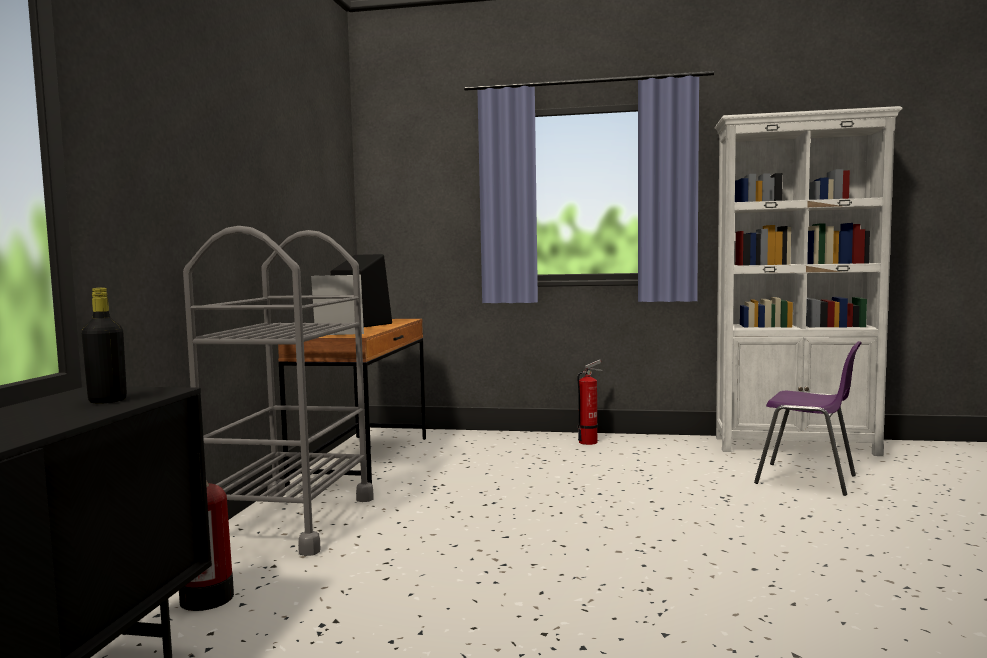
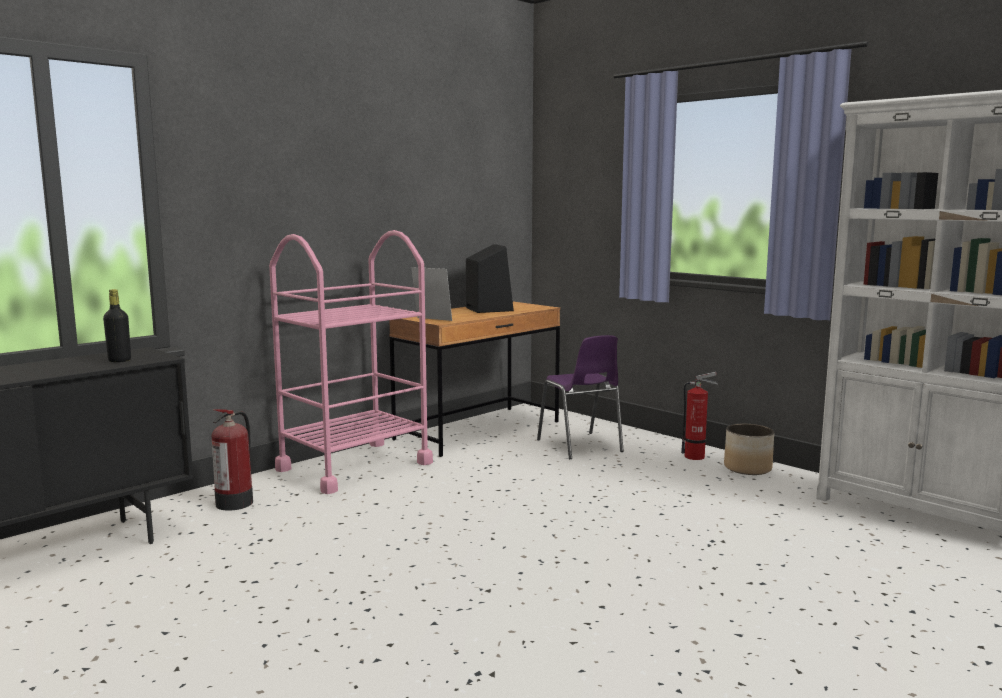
camera: 35 degrees right, 5 degrees up
(291, 521) = (354, 466): grey cart -> pink cart
(641, 442) = (748, 468): none -> planter
(808, 480) = (846, 551): purple chair -> purple chair (580, 446)

